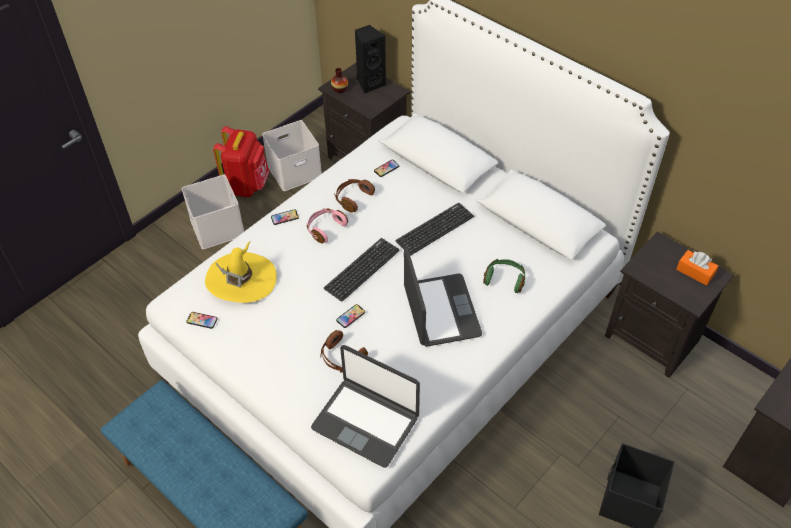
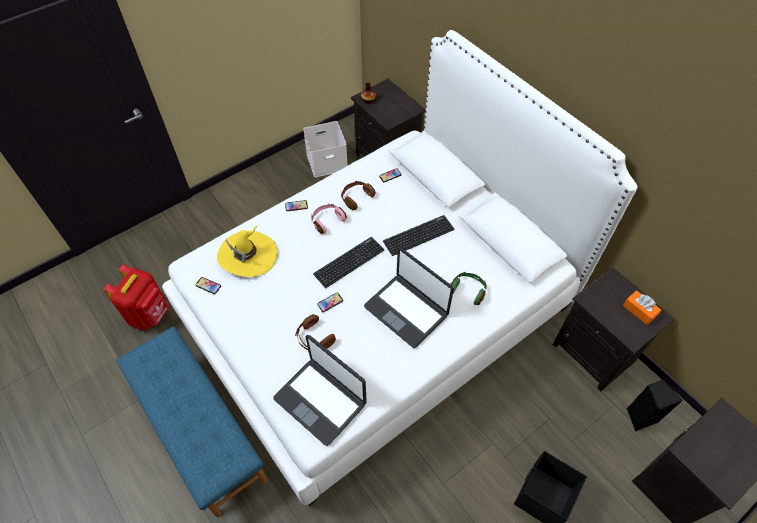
camera: 10 degrees right, 5 degrees up
(218, 227) = (257, 200): white storage box -> none
(247, 185) = (287, 168): red backpack -> red backpack (149, 314)
(370, 83) = (394, 99): black speaker -> black speaker (640, 416)
(440, 311) = (406, 310): laptop -> laptop turned 135 degrees clockwise

